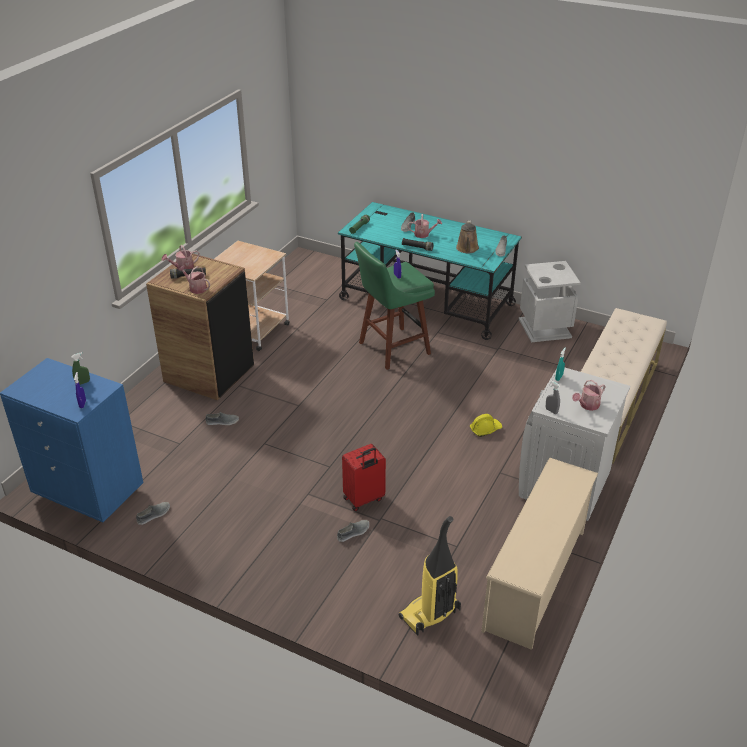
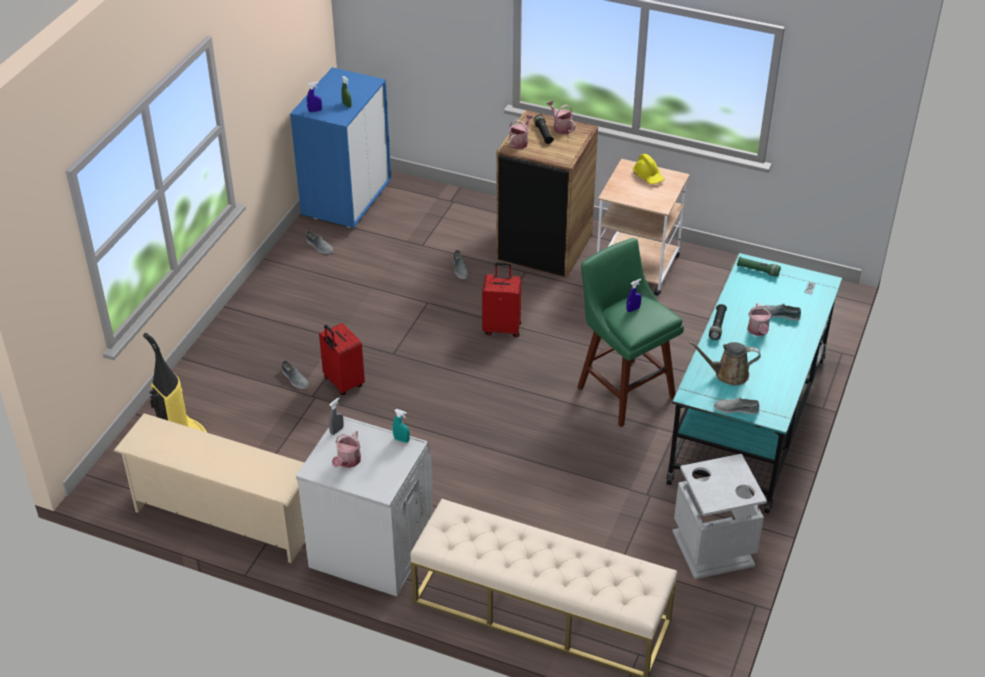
camera: 85 degrees right, 5 degrees up
(309, 402) = (502, 328): none -> red suitcase
(485, 429) = (469, 480): yellow hard hat -> yellow hard hat (648, 176)
(587, 405) = (347, 462): watering can -> watering can turned 120 degrees counterclockwise

